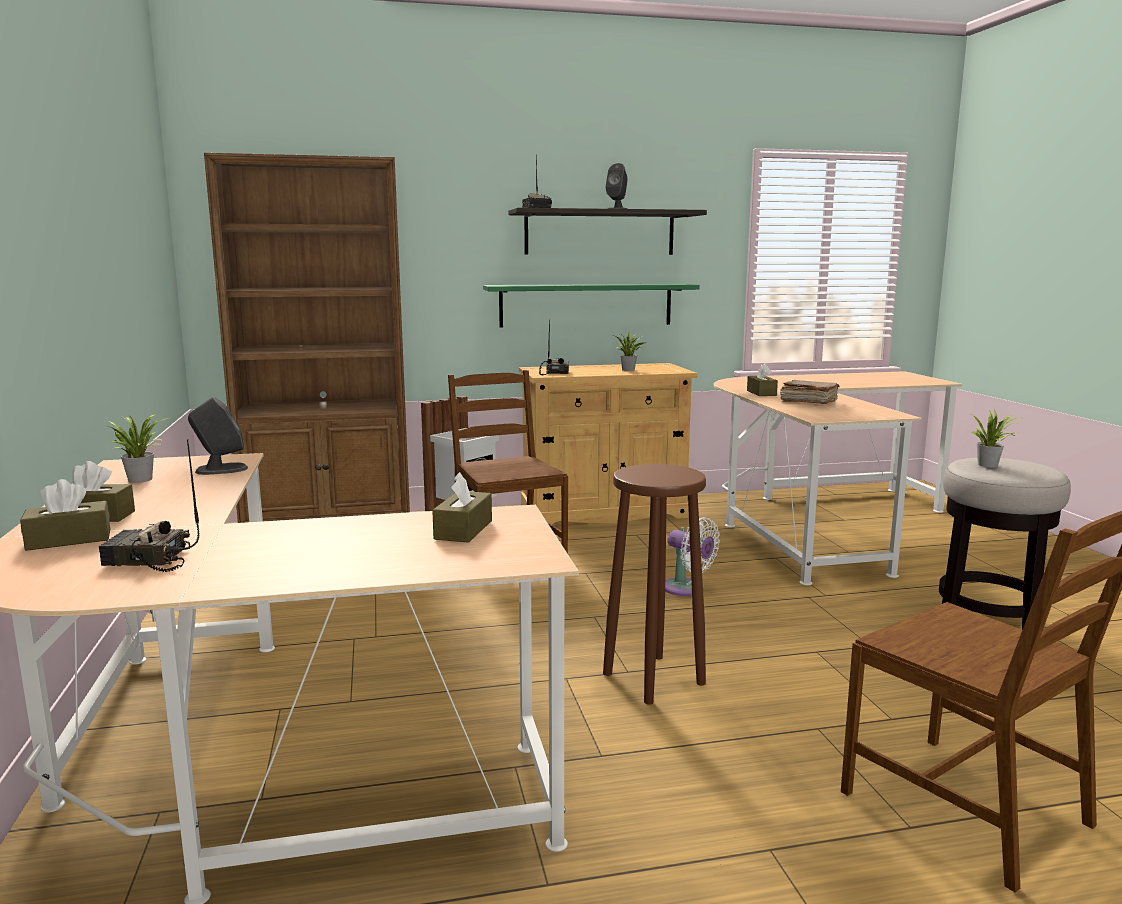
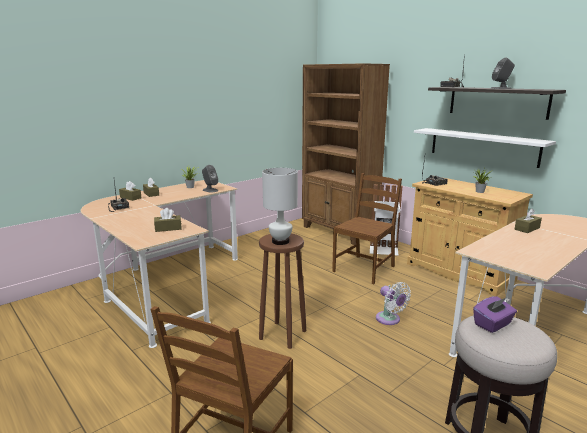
camera: 60 degrees right, 5 degrees up
(586, 305) = (483, 146): green shelf -> white shelf
(671, 475) = (281, 241): none -> white table lamp
(687, 589) = (389, 320): white fan -> white fan turned 45 degrees counterclockwise
(808, 402) = (524, 243): brown book -> none
(990, 465) = (493, 324): potted plant -> purple tissue box

